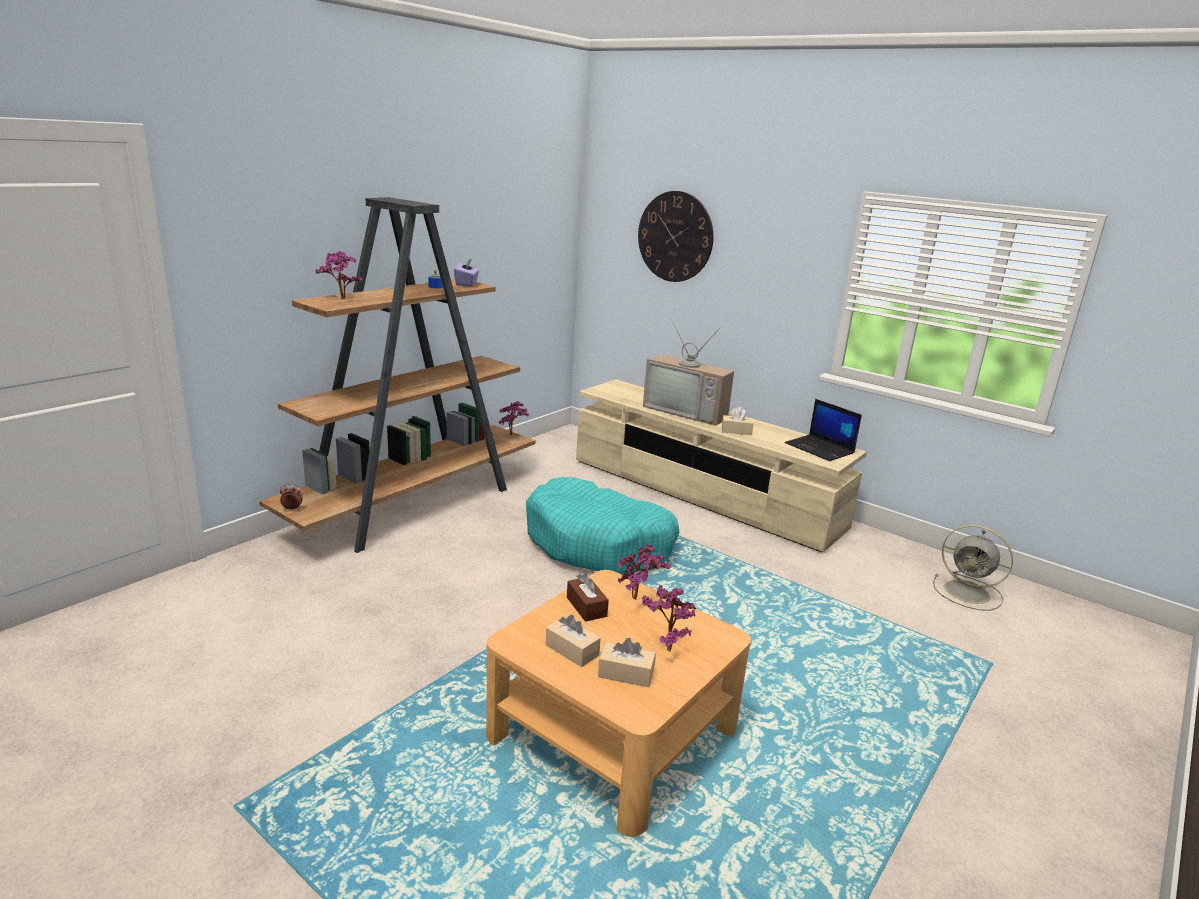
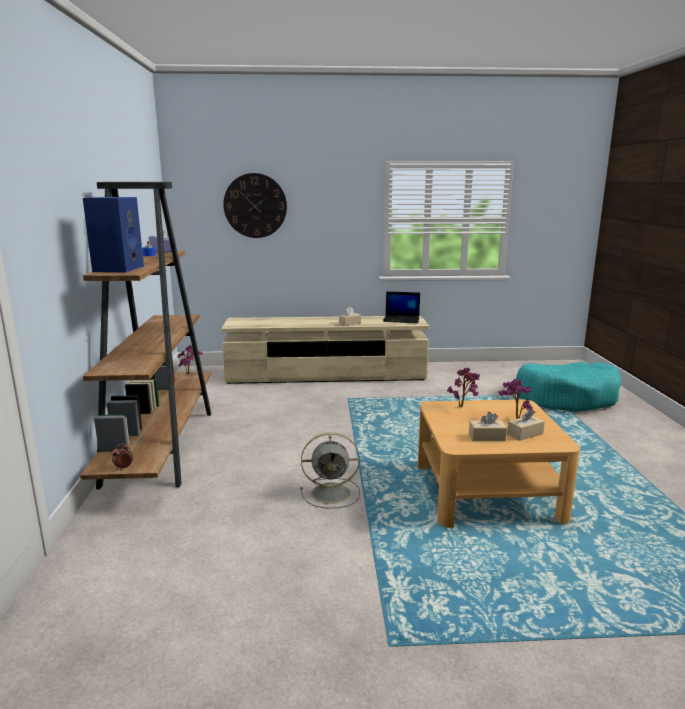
camera: 40 degrees left, 5 degrees down
(341, 299) = (118, 269): potted plant -> blue speaker
(586, 607) = (451, 419): brown tissue box -> none
(599, 544) = (320, 418): turquoise dog bed -> turquoise dog bed (567, 398)
(688, 411) = (306, 321): television -> none
(968, 593) = (501, 373): grey fan -> grey fan (332, 493)

